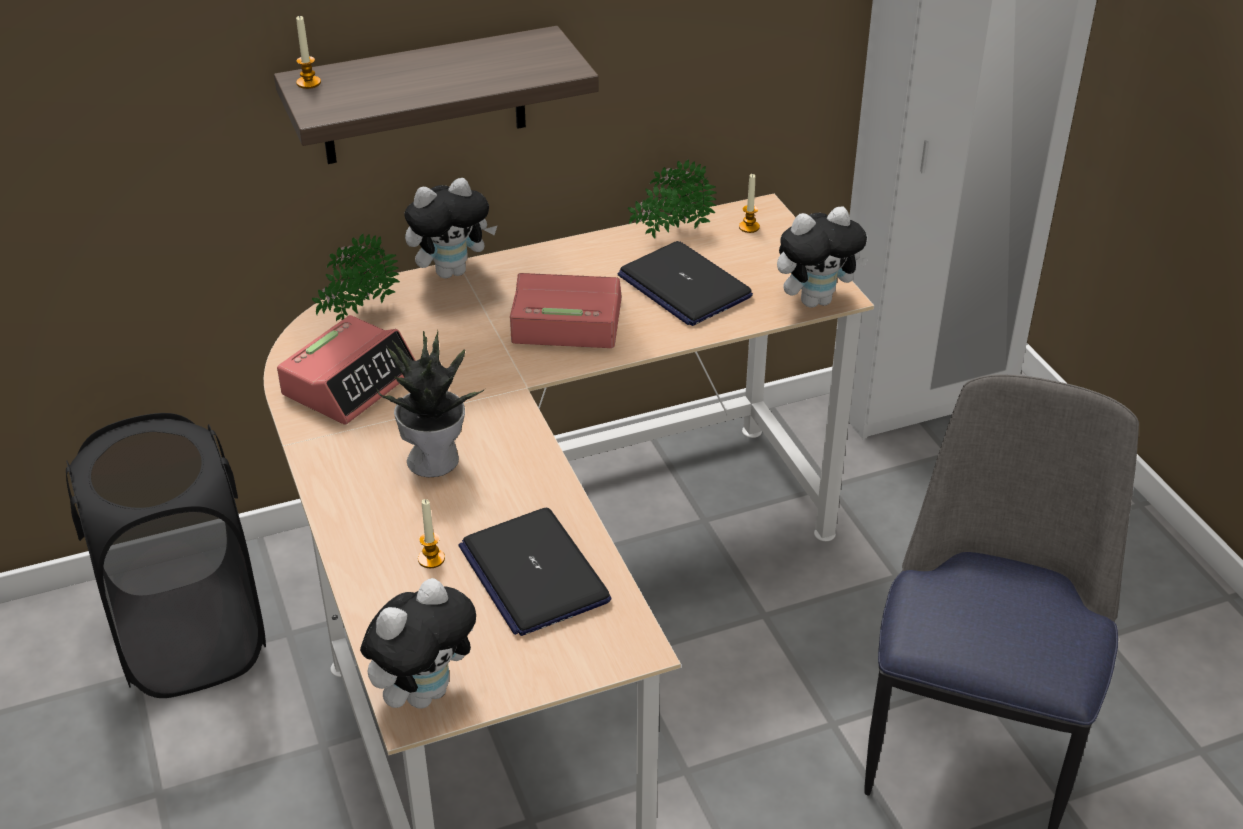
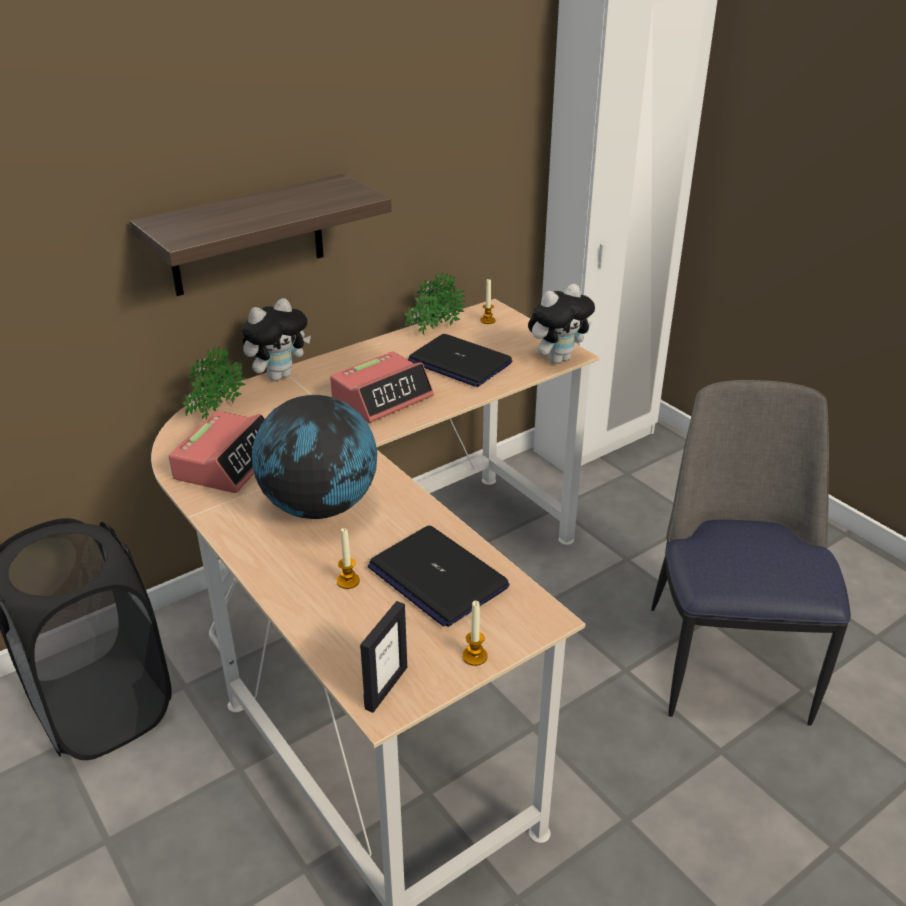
camera: 15 degrees left, 5 degrees down
(308, 83) = (162, 223): candle -> candle (474, 656)
(424, 692) = (386, 687): plush toy -> picture frame
(435, 459) = (320, 507): potted plant -> globe
(566, 322) = (382, 397): alarm clock -> alarm clock turned 150 degrees clockwise

